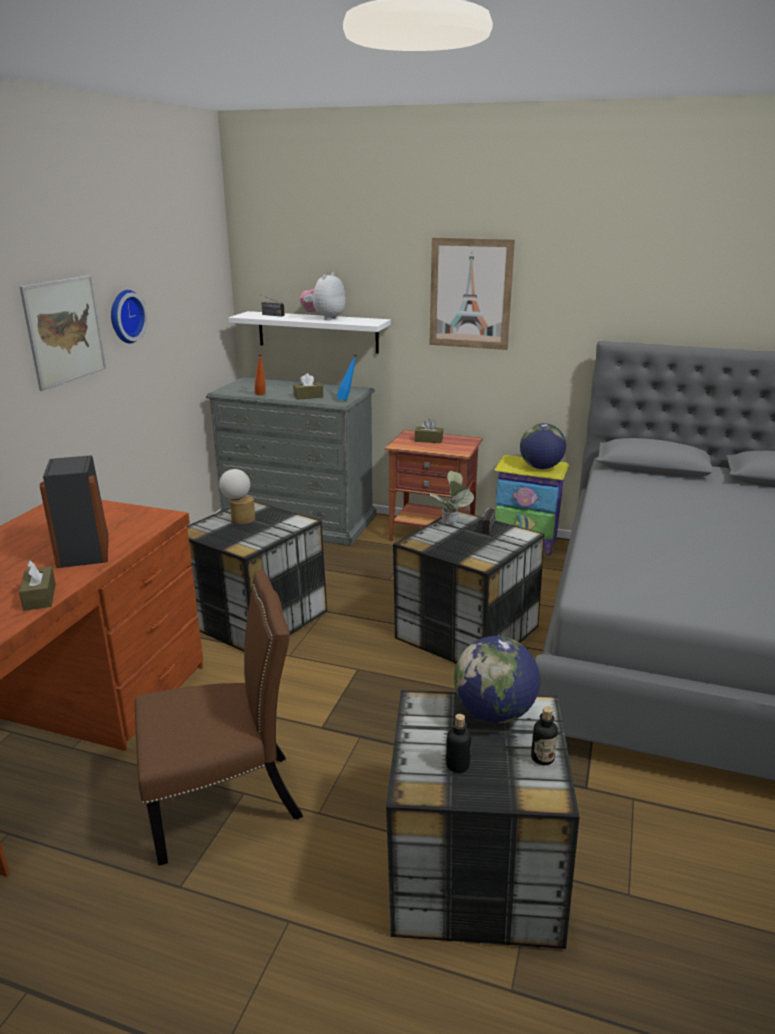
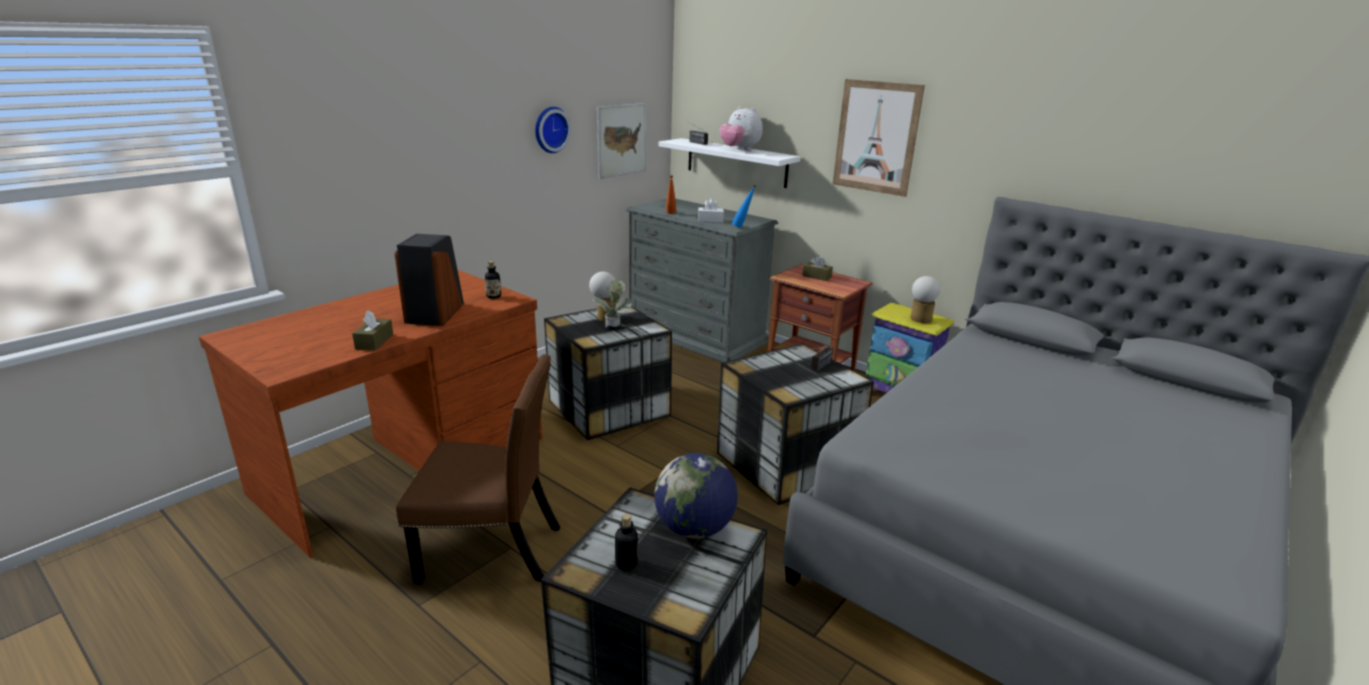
camera: 20 degrees right, 0 degrees up
(65, 331) = (487, 135): picture -> picture (621, 140)
(308, 396) = (710, 220): brown tissue box -> white tissue box
(324, 318) = (739, 149): plush toy -> plush toy turned 90 degrees counterclockwise
(451, 525) = (788, 356): potted plant -> potted plant (612, 329)
(541, 467) = (919, 320): globe -> table lamp
(542, 758) = (707, 580): bottle -> bottle (493, 296)

